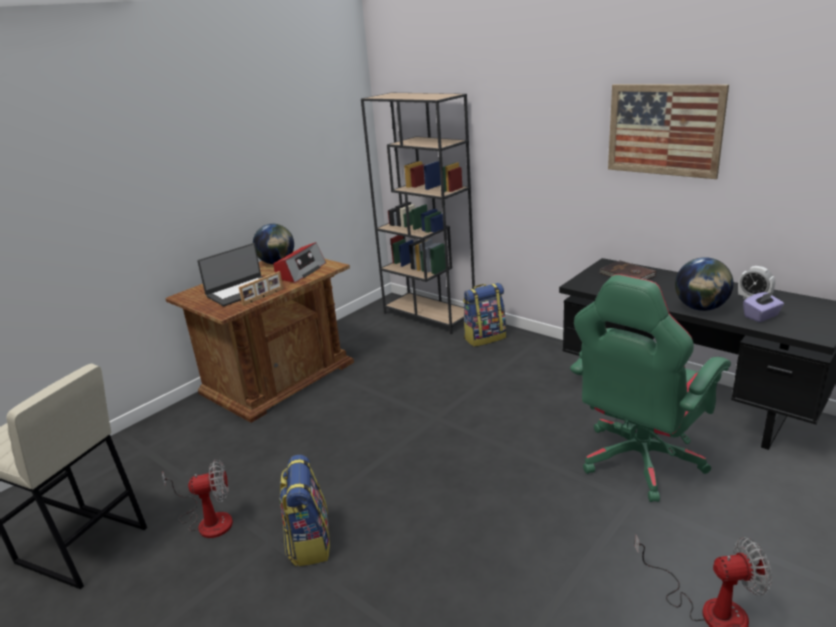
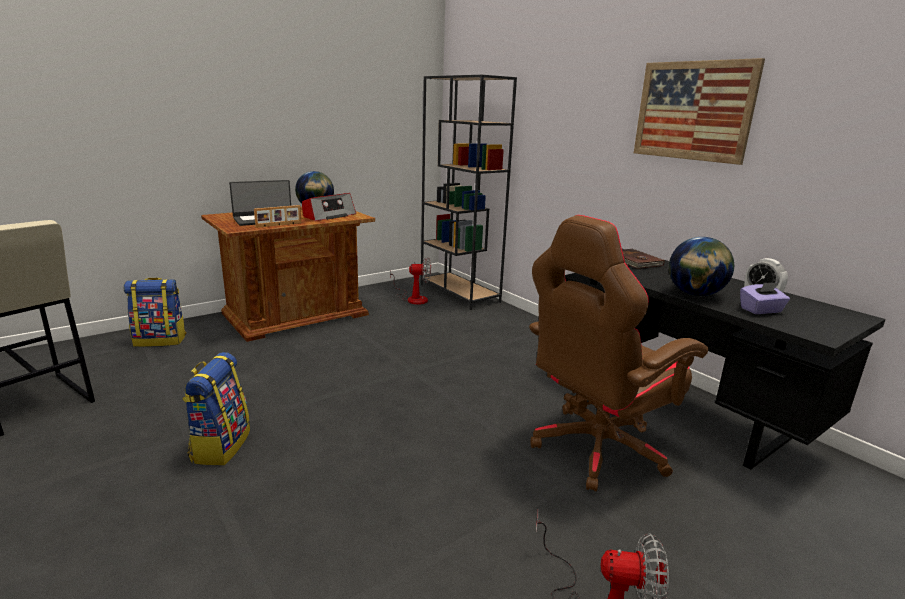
camera: 10 degrees right, 5 degrees down
(208, 520) = (149, 407): fan -> fan (413, 298)
(485, 338) = (500, 318): backpack -> backpack (161, 340)
(640, 459) = (598, 448): green office chair -> brown office chair

